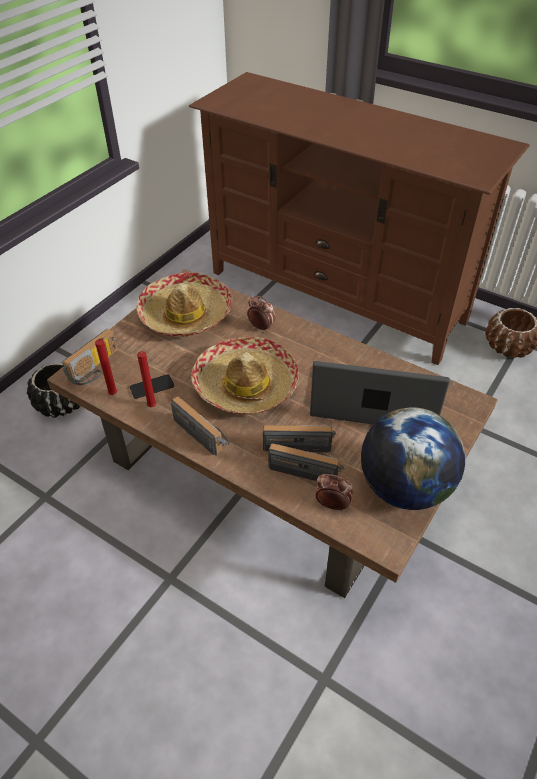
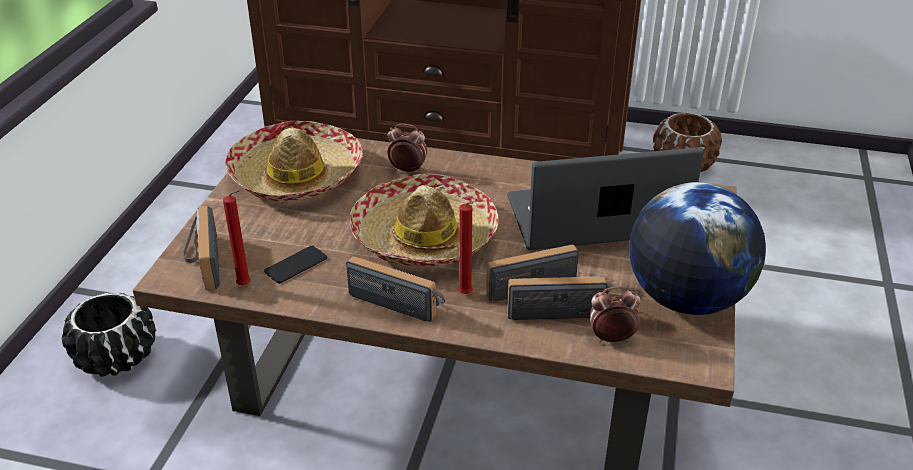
camera: 20 degrees left, 10 degrees down
(96, 369) = (201, 262): radio -> radio turned 150 degrees clockwise
(152, 407) = (309, 288): red candle -> red candle (466, 295)

